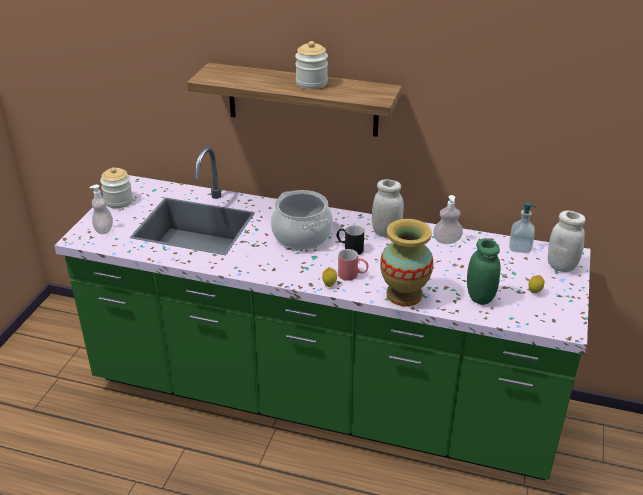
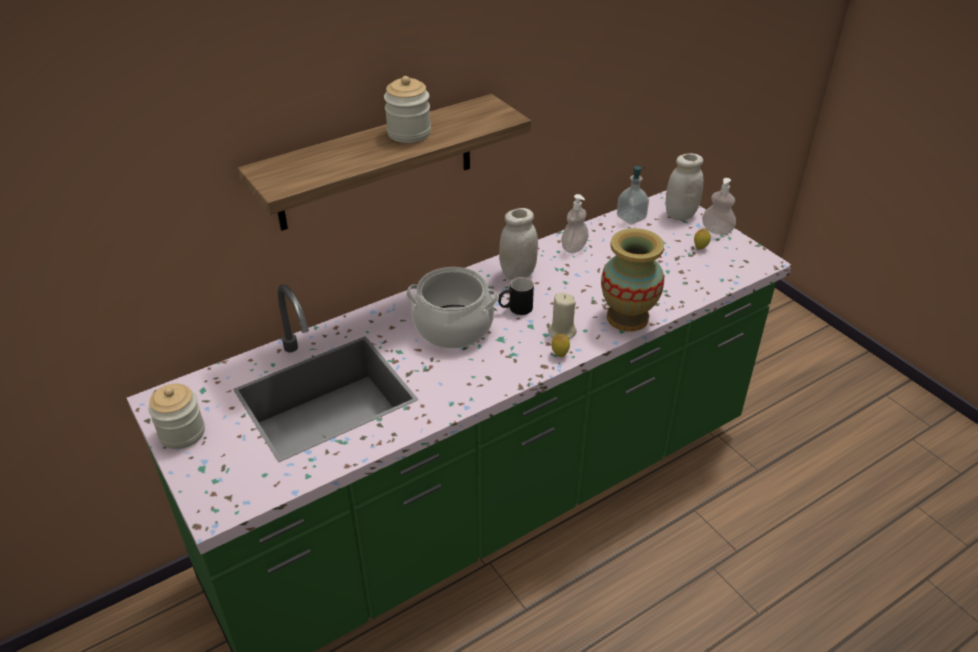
camera: 50 degrees left, 5 degrees up
(104, 229) = (228, 477): soap dispenser -> soap dispenser (716, 230)
(352, 275) = (561, 331): red mug -> beige candle
(480, 297) = (676, 278): green jar -> none

